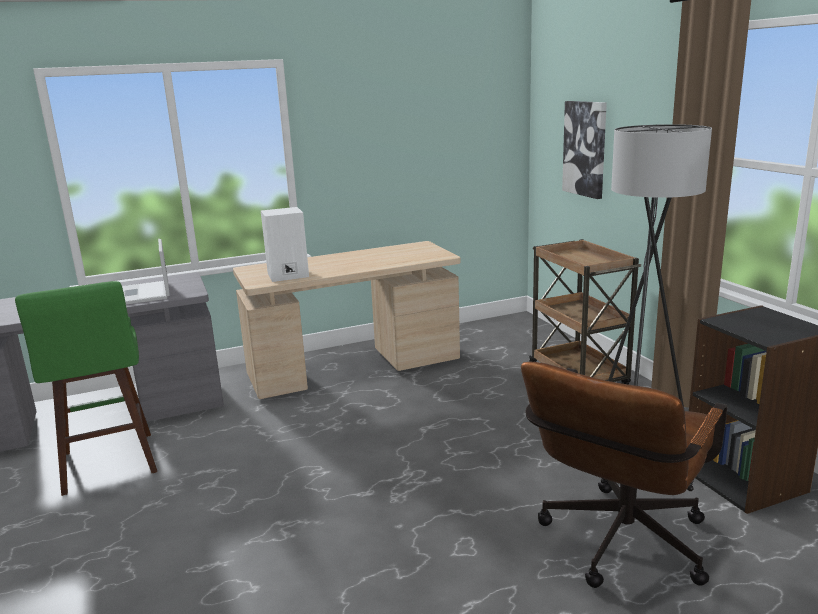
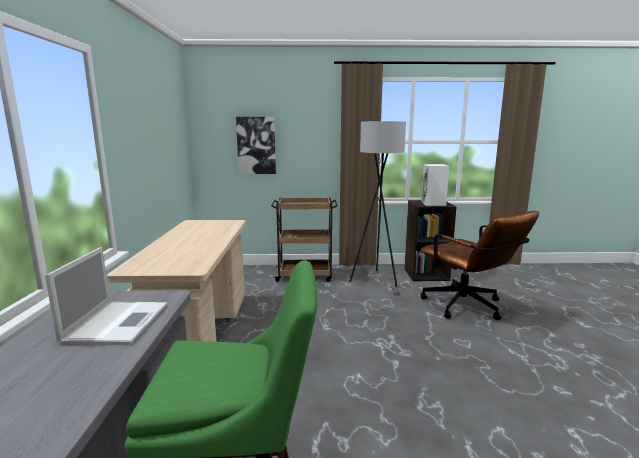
camera: 70 degrees left, 5 degrees down
(144, 294) = (118, 322): laptop -> laptop turned 90 degrees counterclockwise
(287, 275) = (190, 259): white speaker -> white speaker (434, 203)

